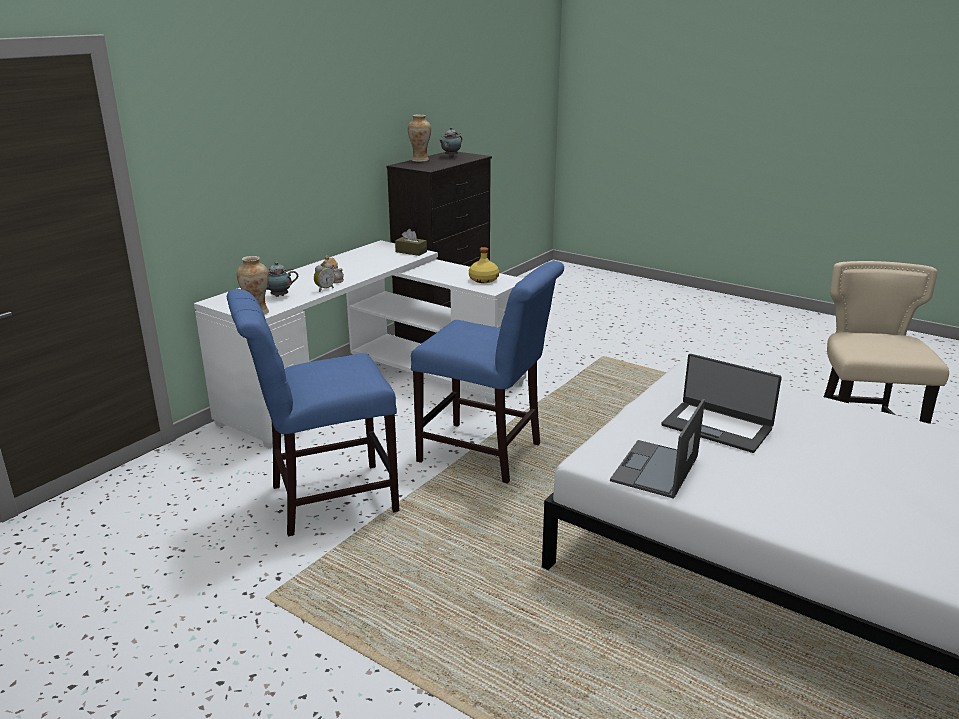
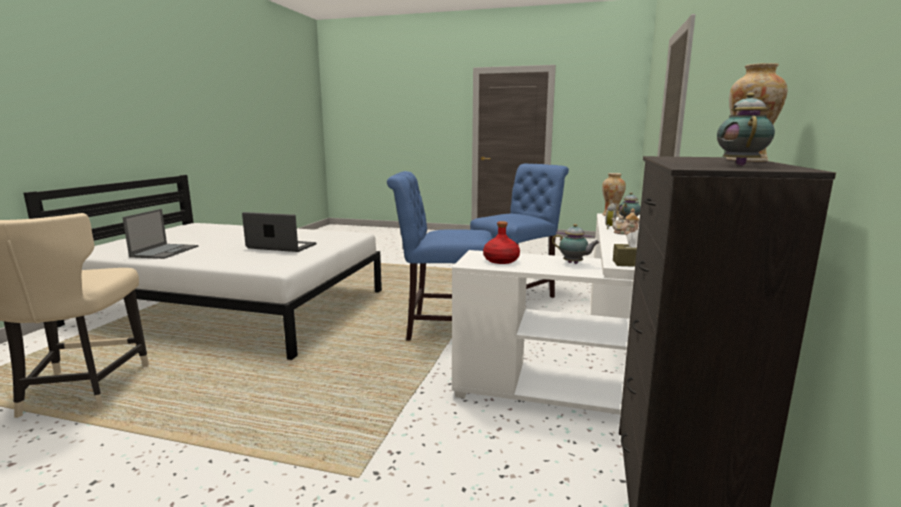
camera: 160 degrees right, 10 degrees down
(433, 271) = (574, 263): none -> teapot
(483, 280) = (501, 260): yellow bottle -> red bottle
(655, 469) = (325, 233): laptop -> laptop (165, 251)

